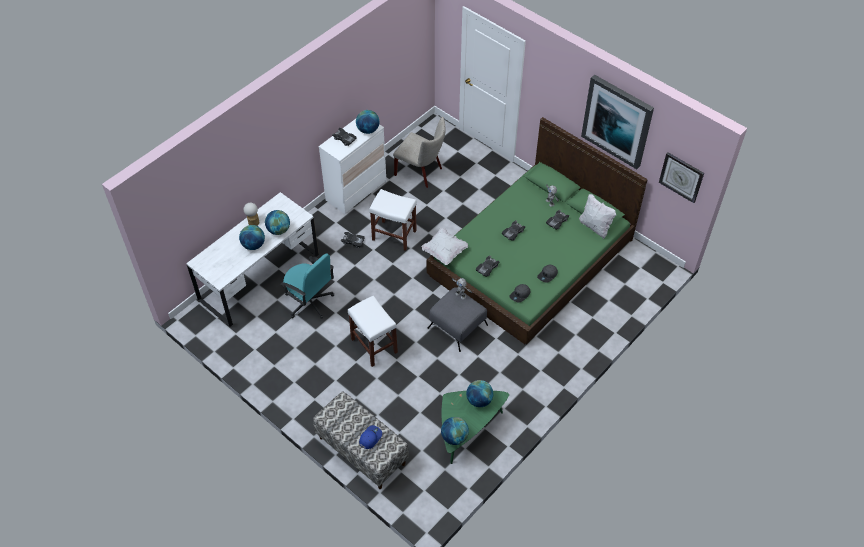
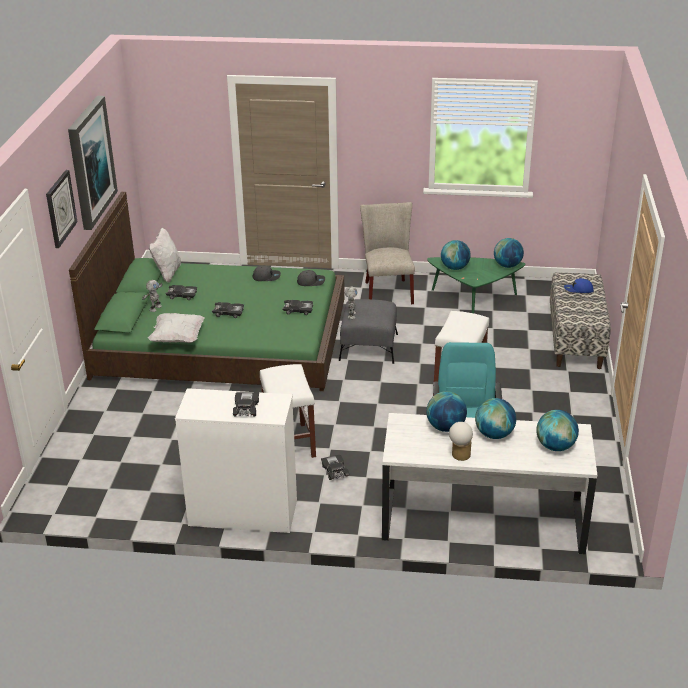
camera: 125 degrees left, 20 degrees down
(368, 130) = (207, 397): globe -> globe (555, 446)
(421, 172) = (151, 472): beige chair -> beige chair (387, 291)
(444, 252) = (305, 344): white pillow -> white pillow (178, 338)
(681, 177) = (123, 149): wall clock -> wall clock (60, 208)

